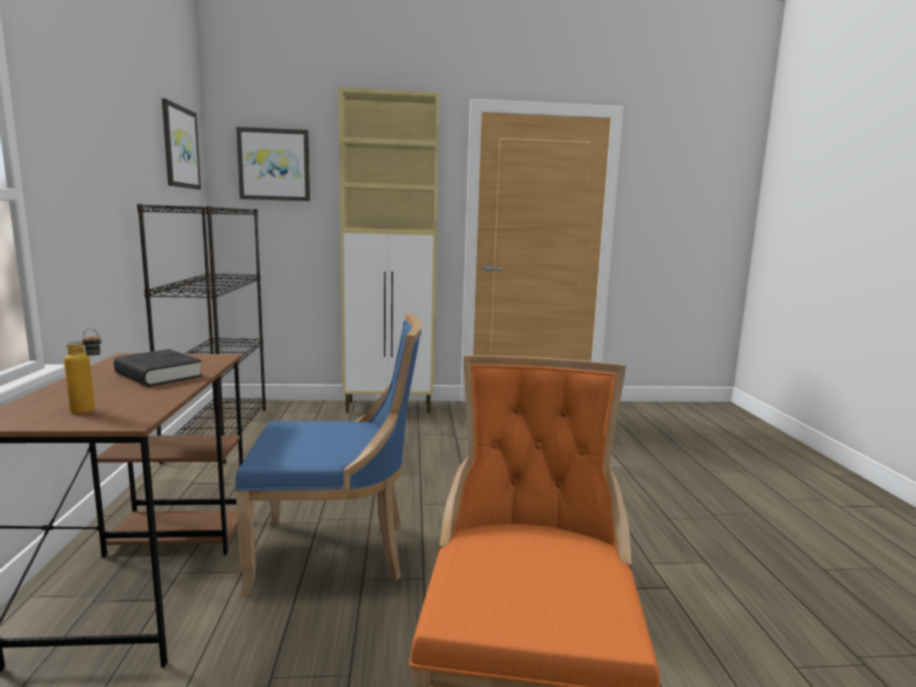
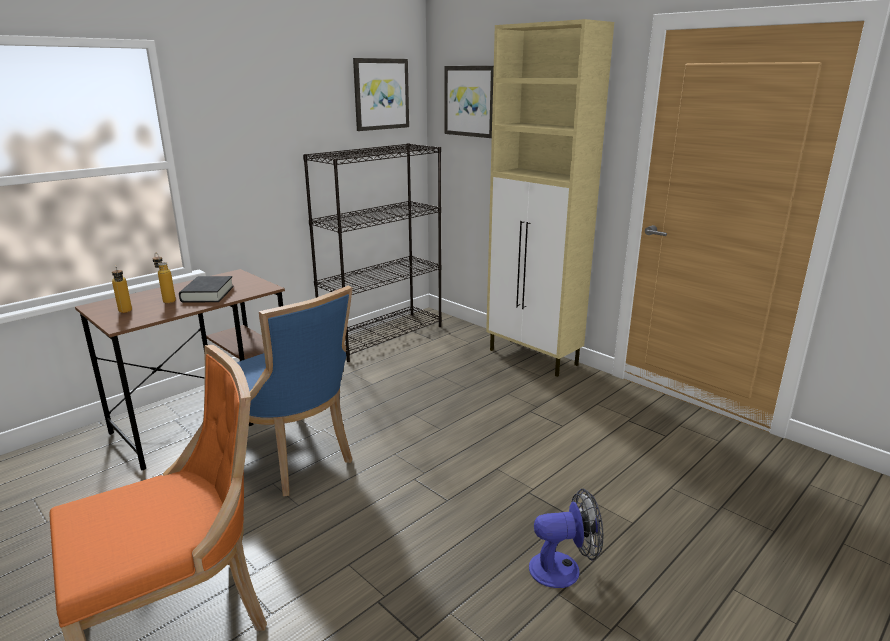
camera: 50 degrees right, 10 degrees up
(116, 390) = (167, 300): none -> bottle
(645, 505) = (563, 568): none -> fan

